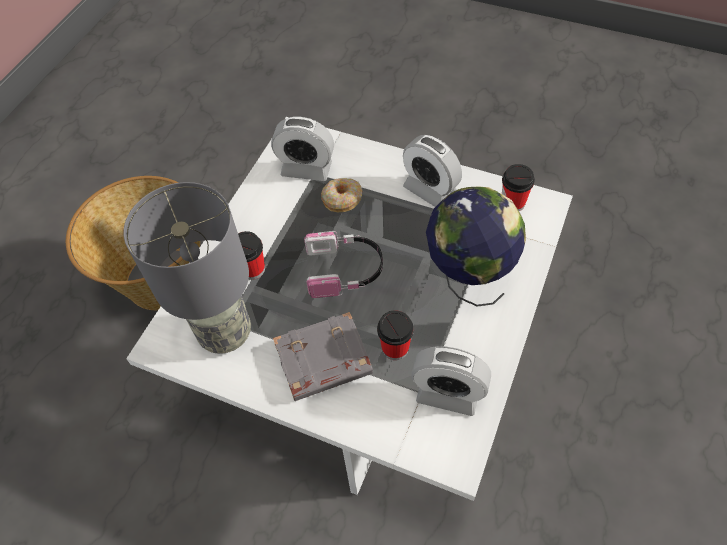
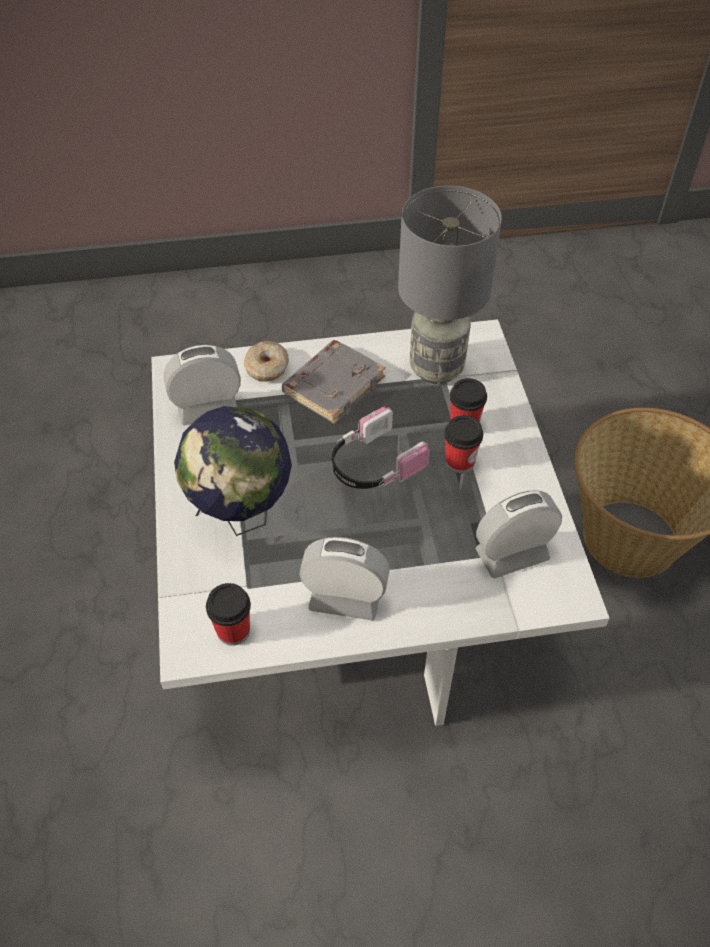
camera: 145 degrees right, 5 degrees down
(342, 199) = (439, 537): donut -> donut (267, 368)
(395, 348) = (276, 422): cup -> cup (459, 462)

